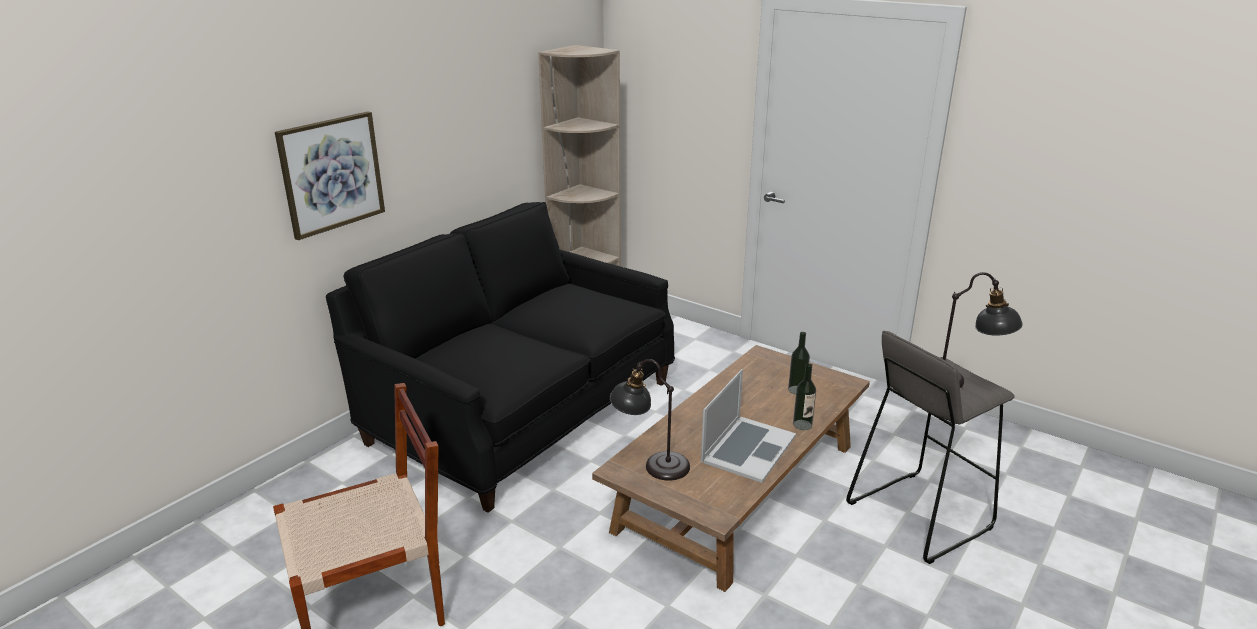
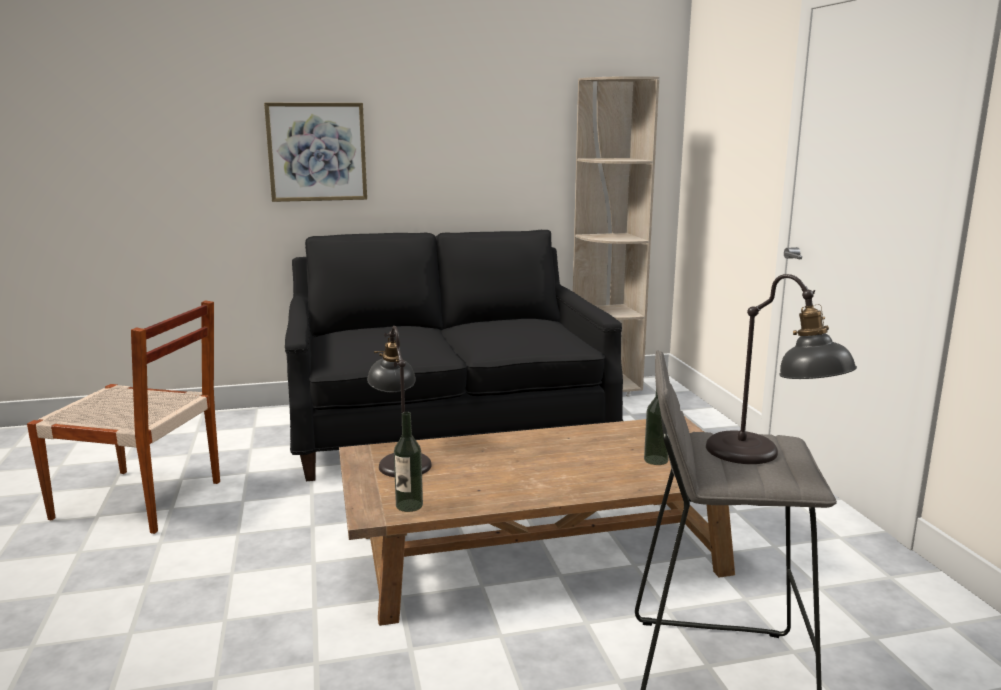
camera: 40 degrees right, 10 degrees down
(748, 448) = (505, 482): laptop -> none
(802, 425) = (603, 486): bottle -> bottle (409, 505)

